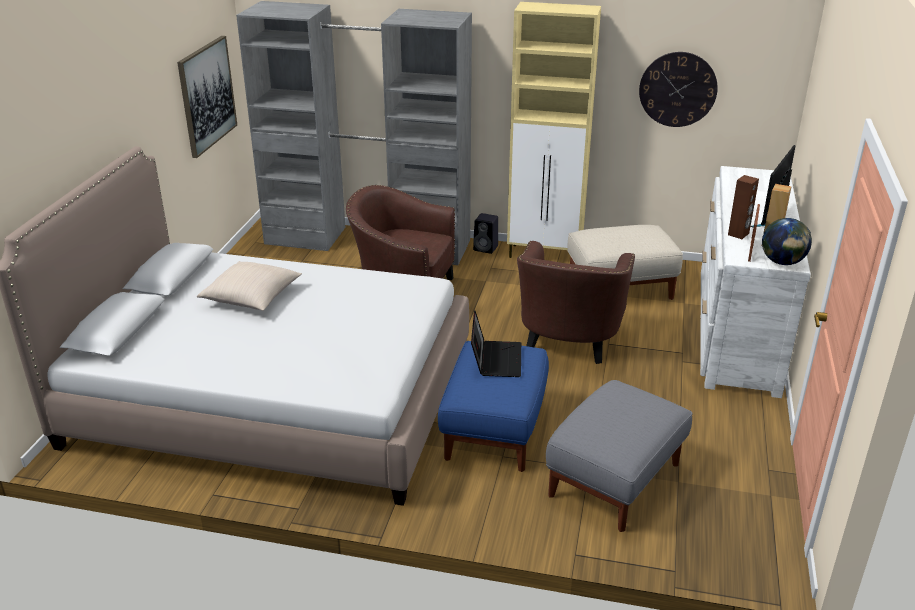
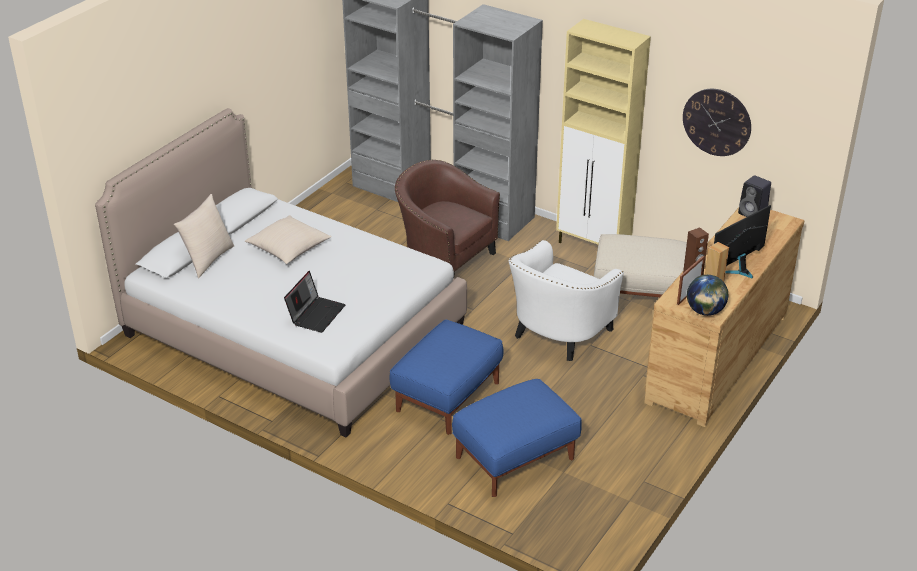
camera: 20 degrees right, 5 degrees up
(154, 326) = (208, 259): none -> beige pillow
(207, 95) = (311, 56): picture -> none
(486, 248) = (544, 229): black speaker -> black speaker (753, 213)
(495, 359) = (453, 340): laptop -> laptop (316, 314)
(568, 341) = (557, 335): brown armchair -> white armchair
(613, 479) = (514, 458): grey ottoman -> blue ottoman
(737, 329) = (716, 357): white dresser -> brown dresser

